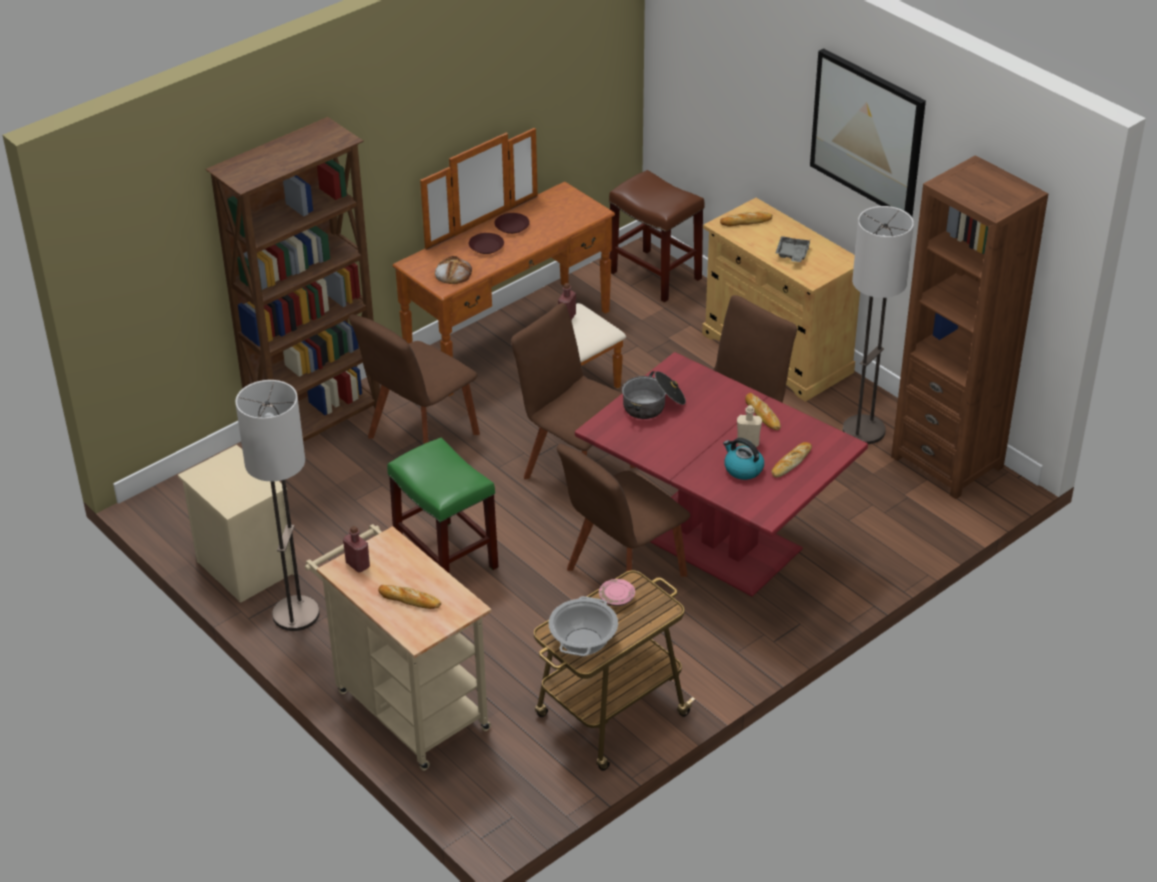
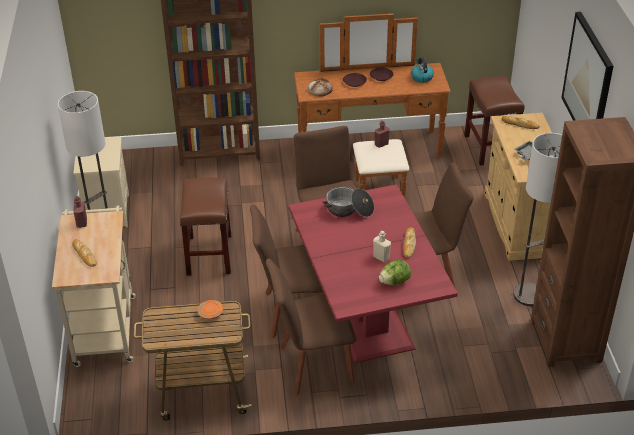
camera: 35 degrees right, 0 degrees up
(420, 439) = (263, 184): brown chair -> brown chair (312, 365)
(444, 557) = (209, 254): green stool -> brown stool
(583, 642) = (164, 330): cooking pot -> none
(617, 598) = (210, 313): pink plate -> orange plate
(742, 469) = (360, 272): kettle -> kettle (421, 77)
(791, 462) = (394, 281): bread -> lettuce

